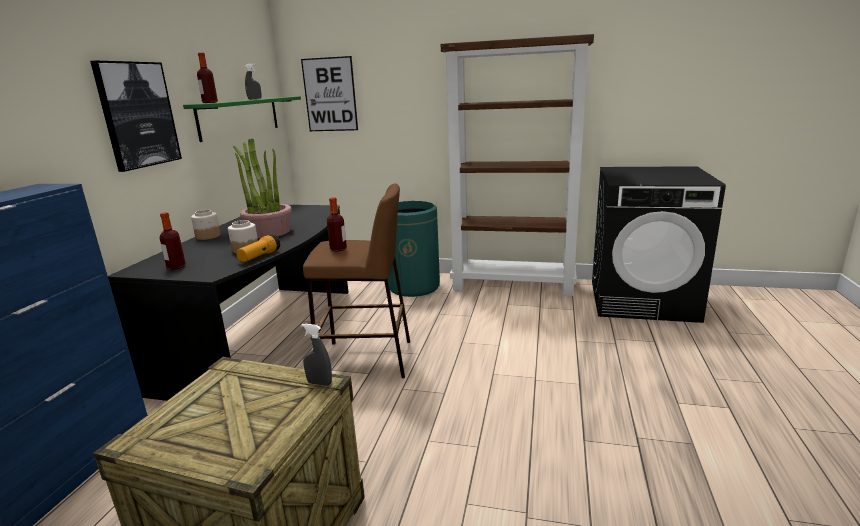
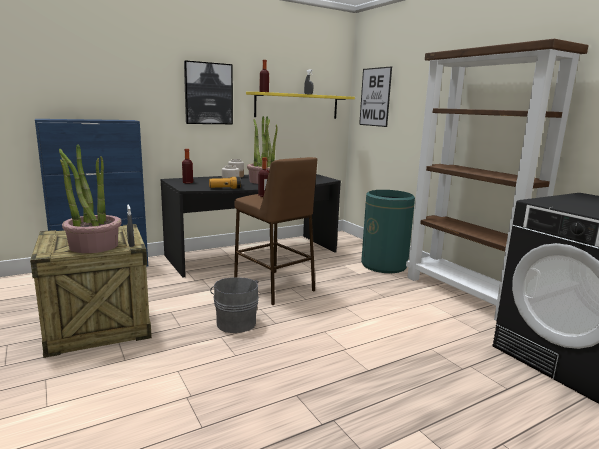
camera: 45 degrees right, 5 degrees down
(240, 117) = (297, 106): green shelf -> yellow shelf
(271, 415) = (93, 246): none -> potted plant
(409, 417) = (235, 322): none -> grey bucket

